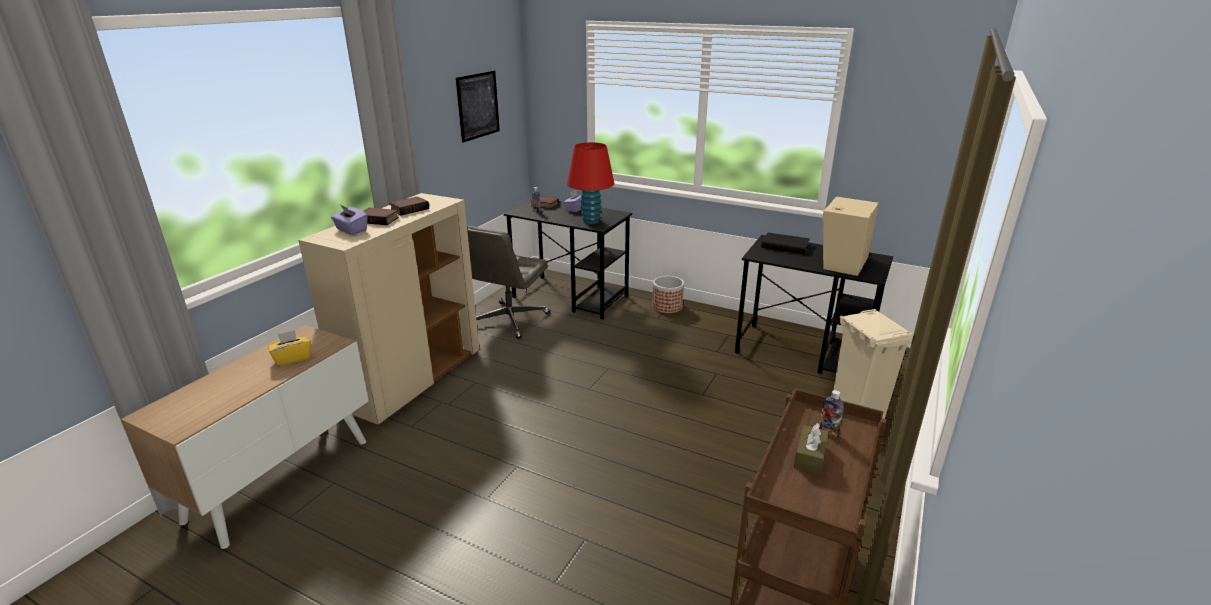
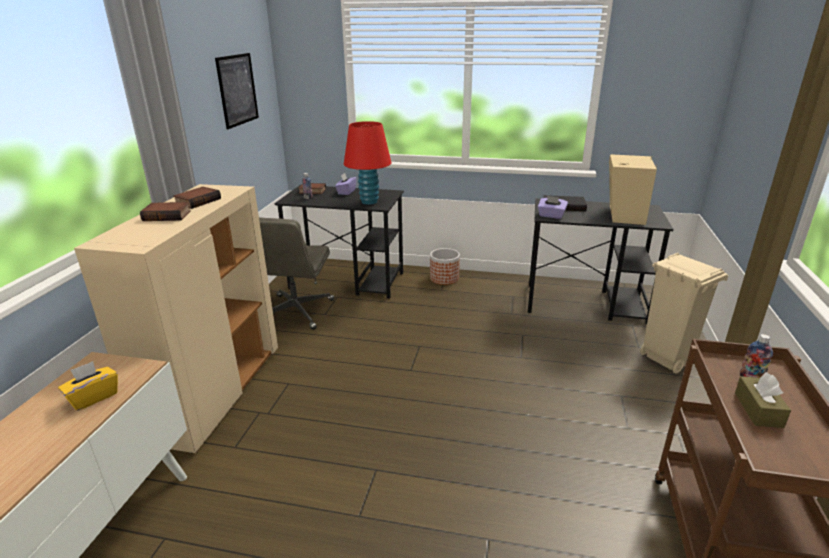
camera: 15 degrees left, 0 degrees up
(351, 230) = (139, 230): purple tissue box -> purple tissue box (551, 216)

